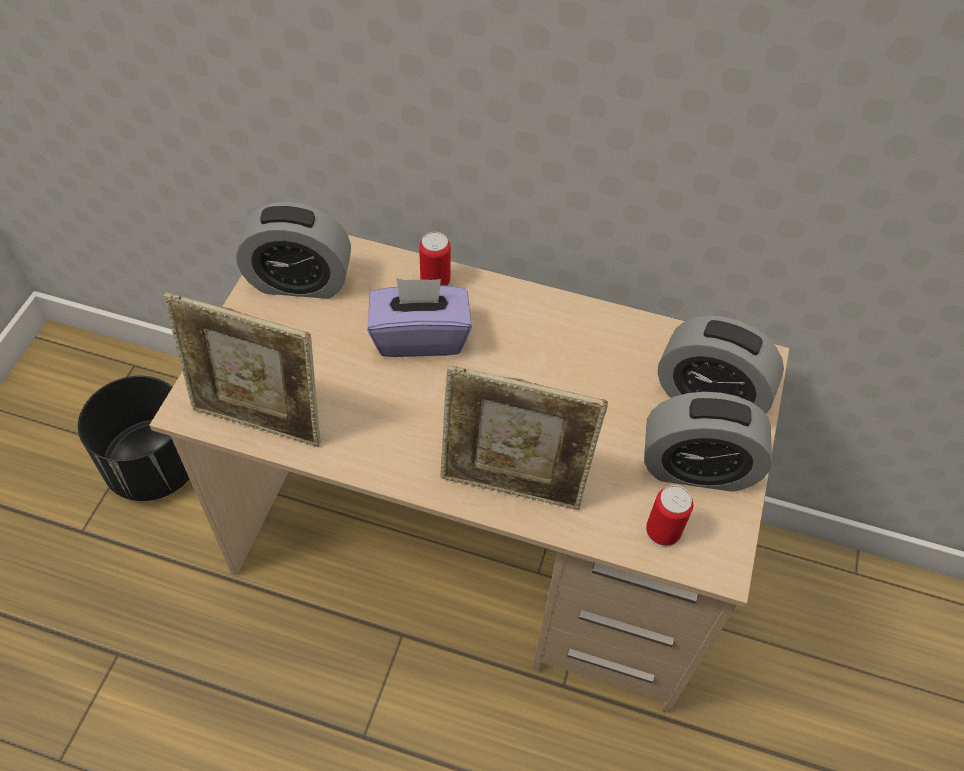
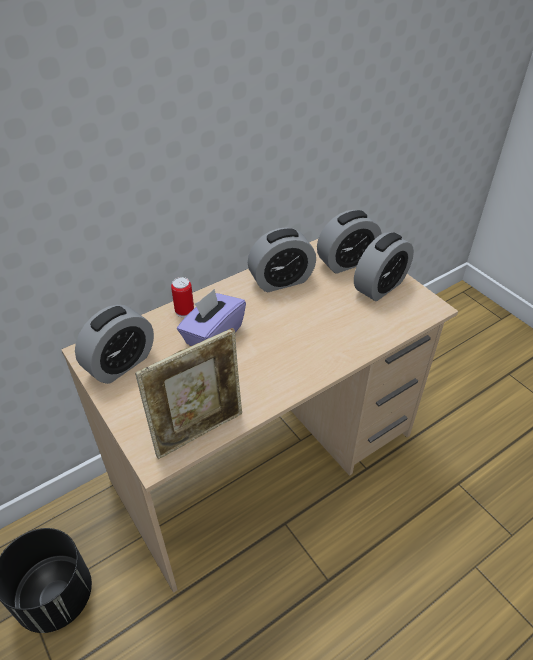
camera: 50 degrees left, 10 degrees down
(512, 487) = (336, 350): picture frame -> none
(590, 344) = (281, 281): none -> alarm clock
(662, 532) = (403, 315): can -> none

